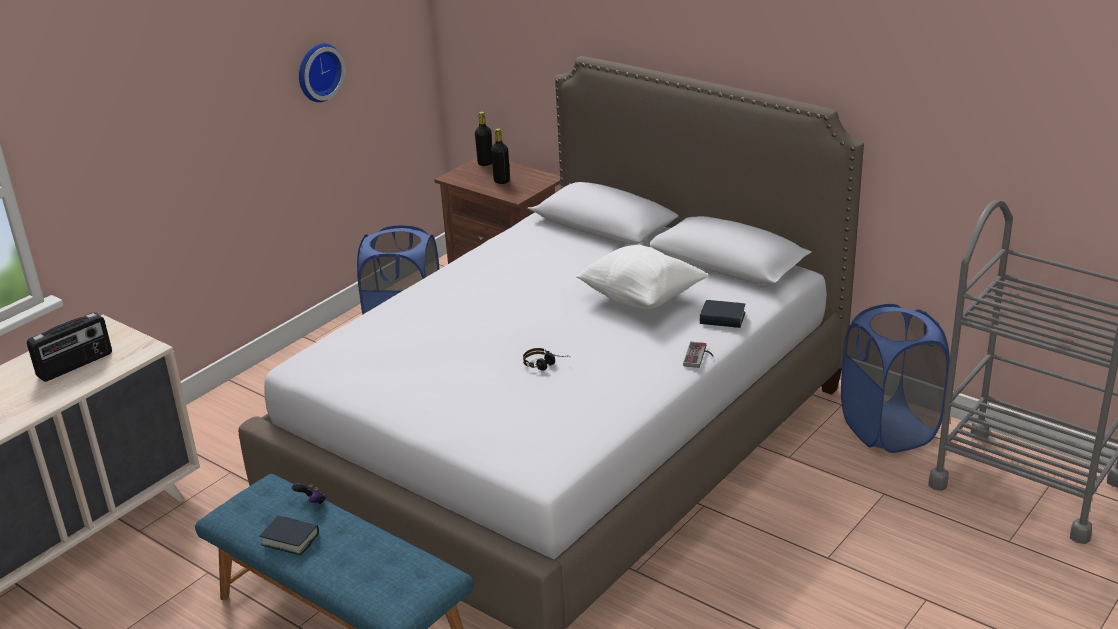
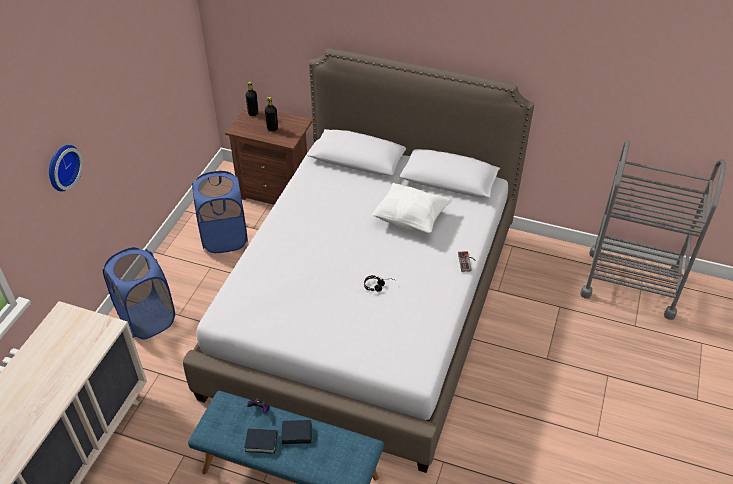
camera: 20 degrees left, 15 degrees up
(75, 365) = (66, 352): radio -> none
(318, 71) = (145, 81): wall clock -> wall clock (61, 167)
(722, 319) = (467, 228): book -> book (297, 434)
(889, 429) = (545, 259): blue laundry basket -> blue laundry basket (147, 319)

